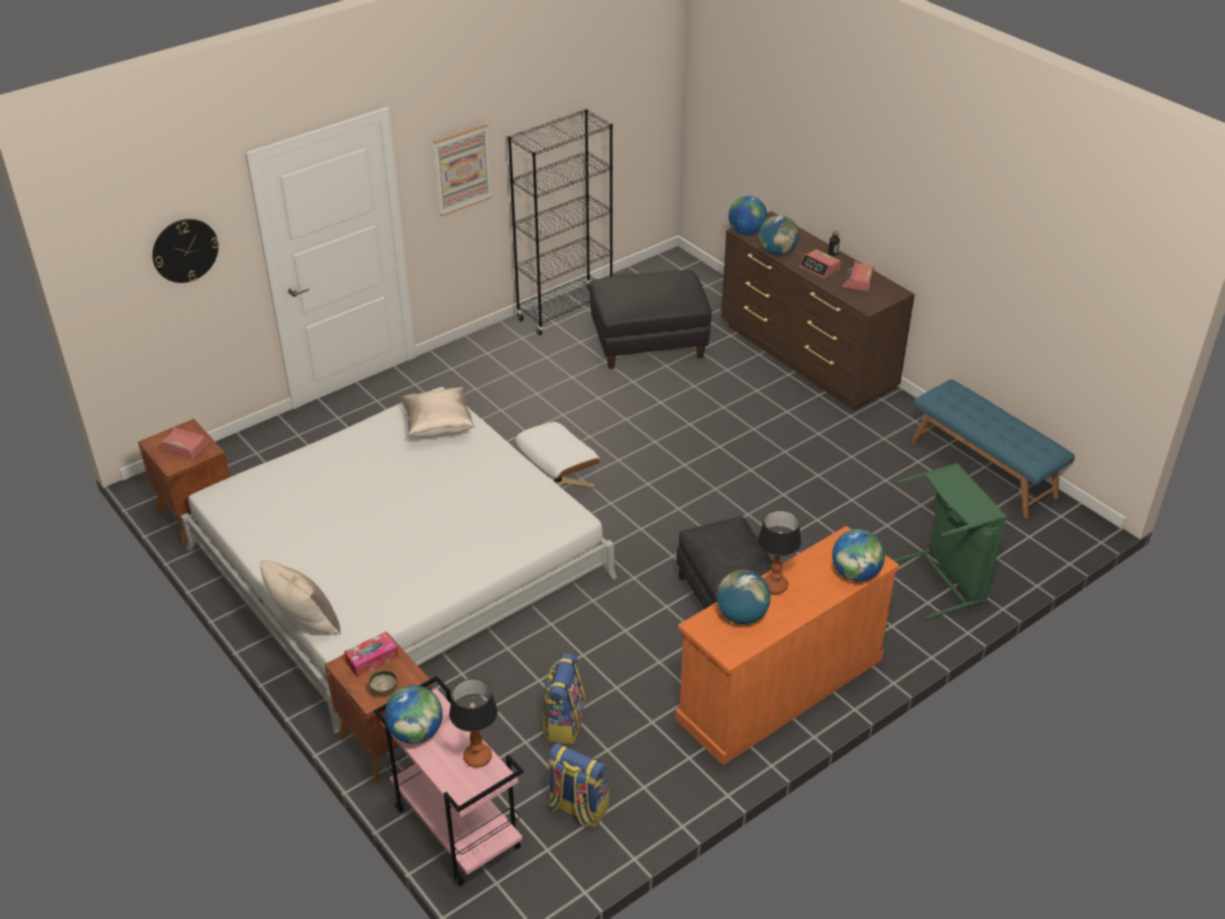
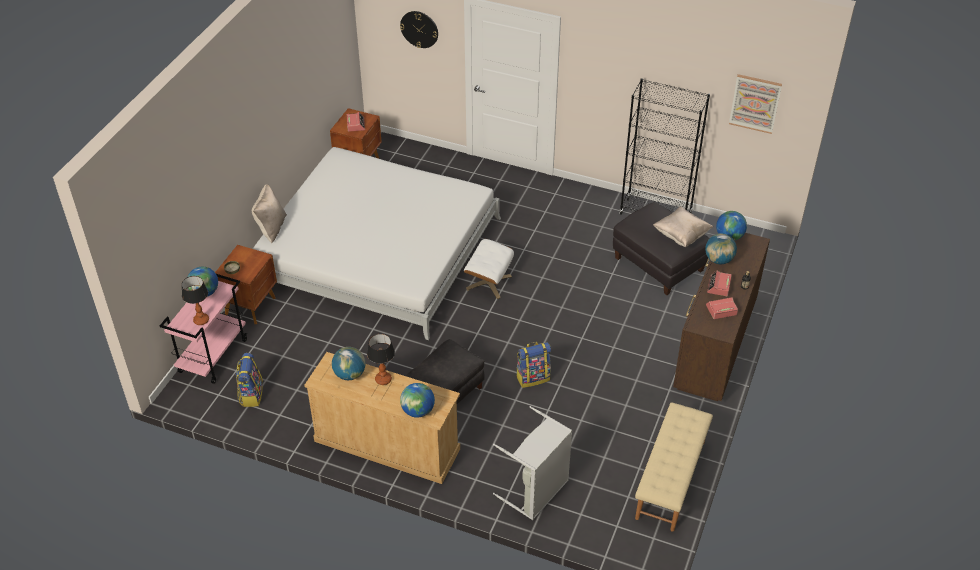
camera: 60 degrees right, 5 degrees up
(372, 659) = (250, 258): tissue box -> none
(438, 427) = (453, 203): beige pillow -> beige pillow (681, 235)
(462, 169) = (607, 81): picture -> picture (755, 103)
(563, 722) = (305, 364): backpack -> backpack (533, 377)
(779, 690) = (386, 445): orange dresser -> beige dresser
(943, 580) = (537, 492): green laundry basket -> grey laundry basket
(983, 469) = (671, 479): blue bench -> beige bench

